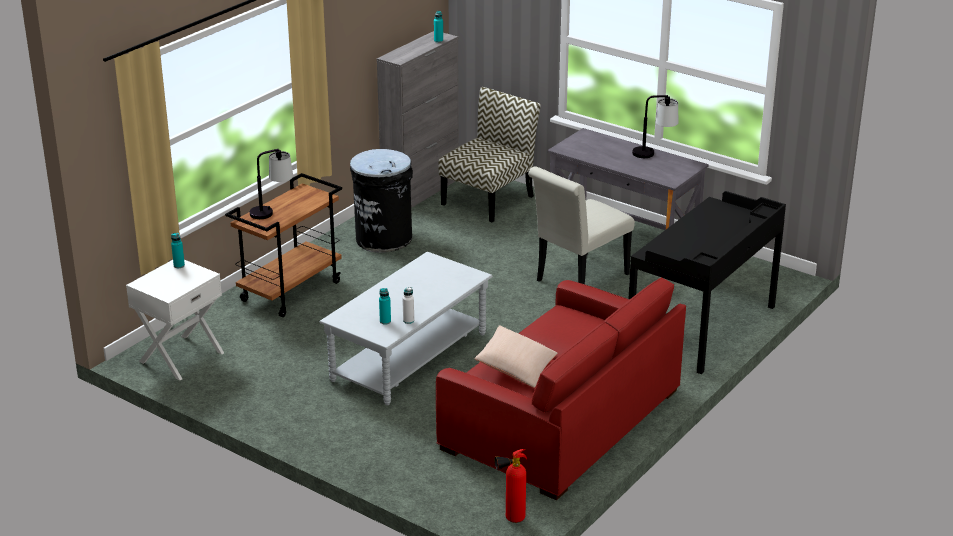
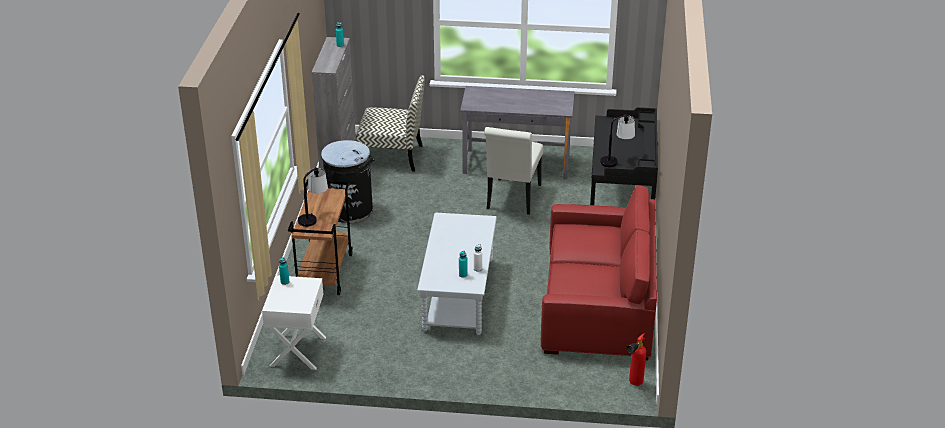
camera: 30 degrees left, 5 degrees up
(488, 199) = (393, 156): chair -> chair turned 90 degrees clockwise
(516, 367) = (580, 278): beige pillow -> none
(654, 154) = (532, 93): table lamp -> table lamp (616, 160)

